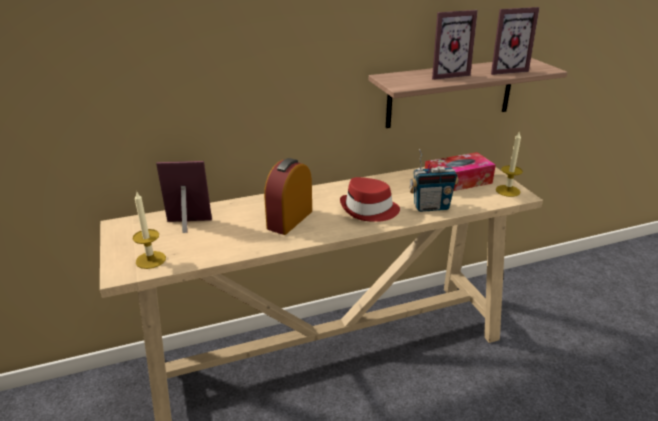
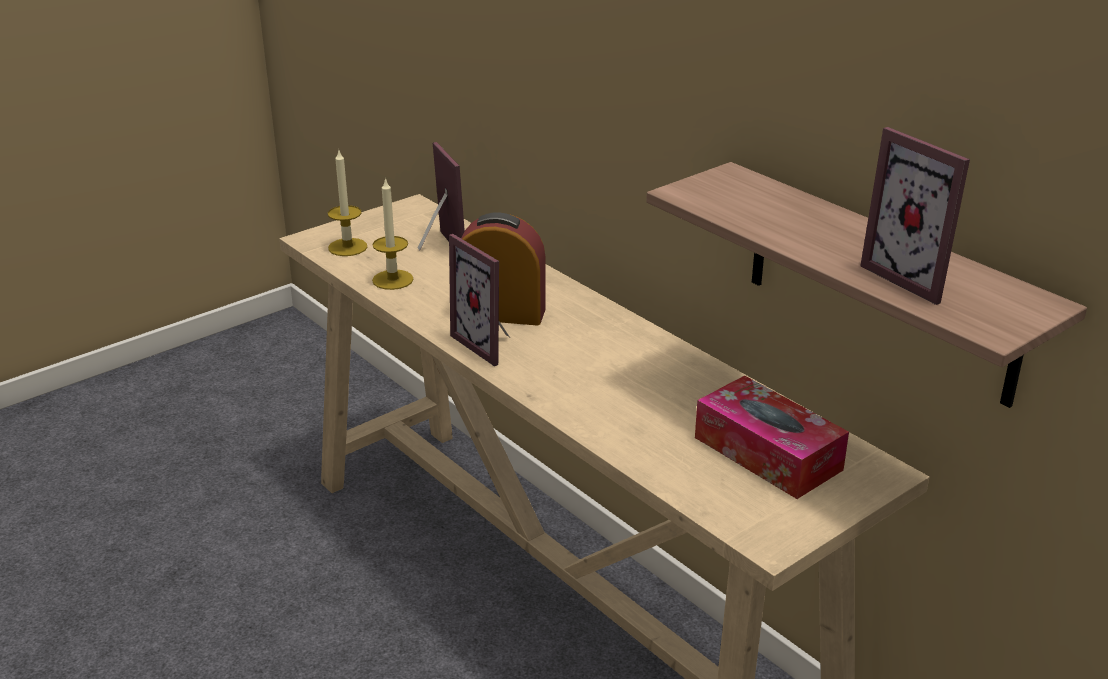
camera: 70 degrees right, 0 degrees up
(369, 210) = (577, 374): red hat -> none
(431, 207) = (632, 434): radio -> none
(445, 74) = (809, 222): picture frame -> picture frame (489, 344)
(507, 191) = (776, 522): candle -> candle (392, 280)

